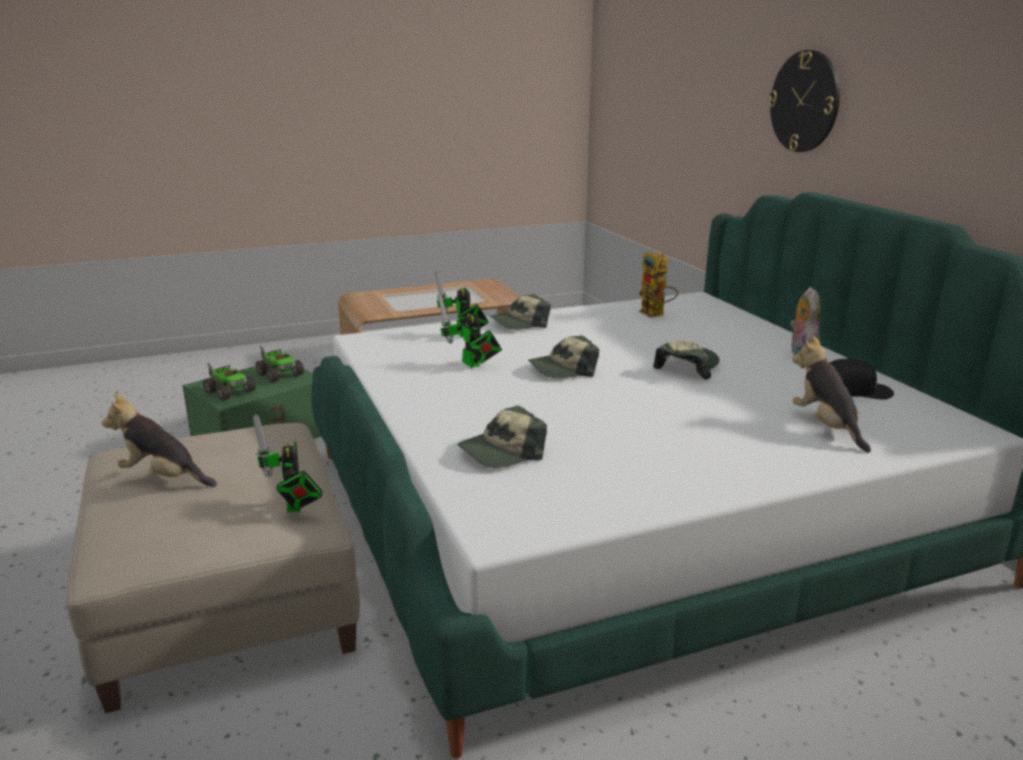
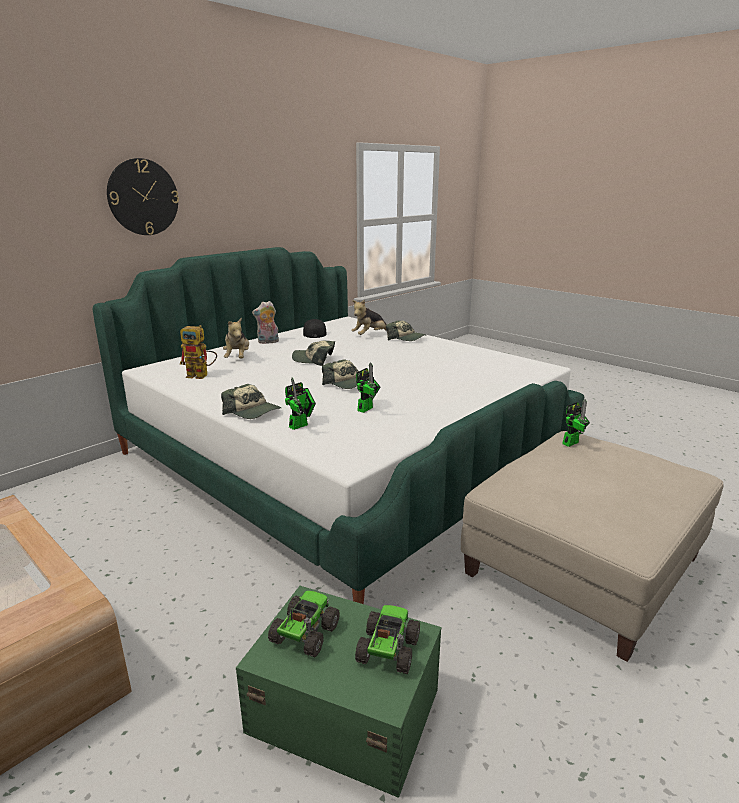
camera: 115 degrees left, 0 degrees up
(163, 478) = (622, 495): plush toy -> plush toy (238, 358)
(501, 452) = (479, 378): cap -> cap (406, 338)
(656, 314) = (202, 375): toy robot -> toy robot turned 60 degrees clockwise

